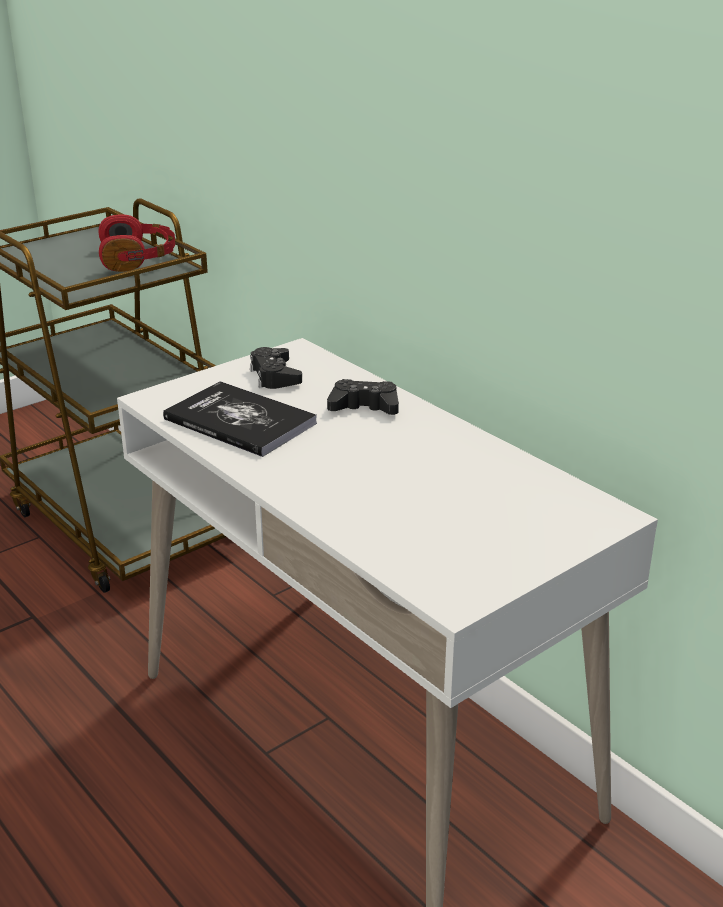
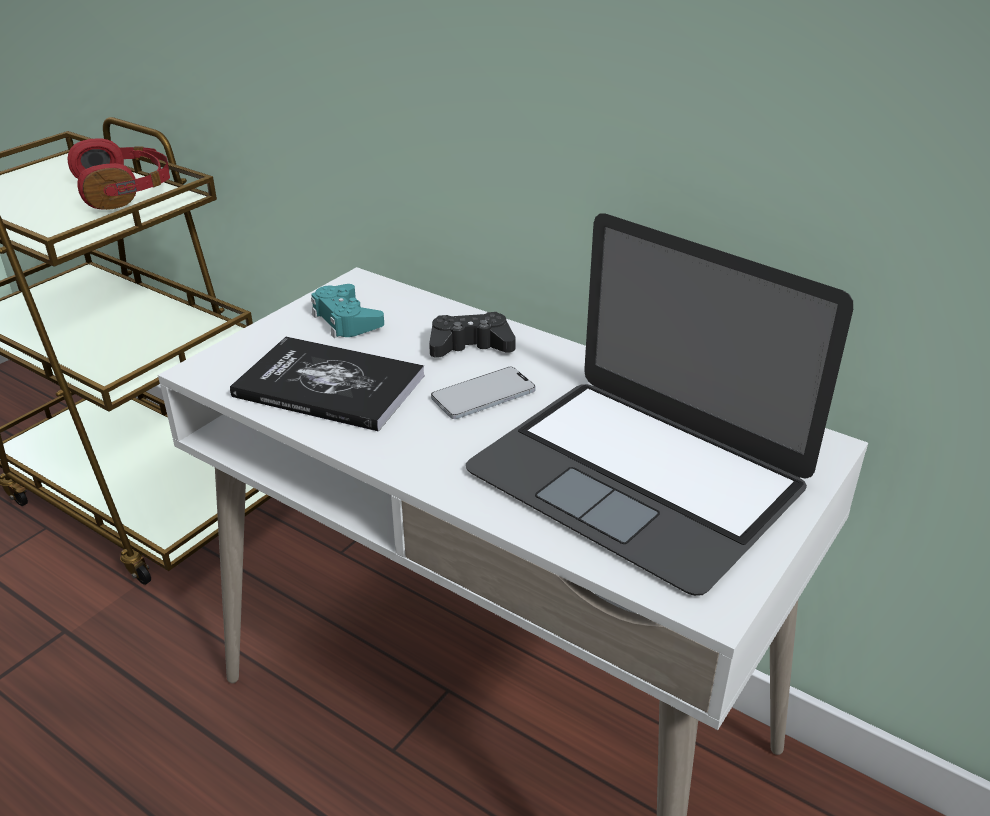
camera: 15 degrees left, 5 degrees up
(275, 376) = (346, 319): black game controller -> turquoise game controller
(356, 443) = (483, 395): none -> phone
(446, 515) = (637, 477): none -> laptop

